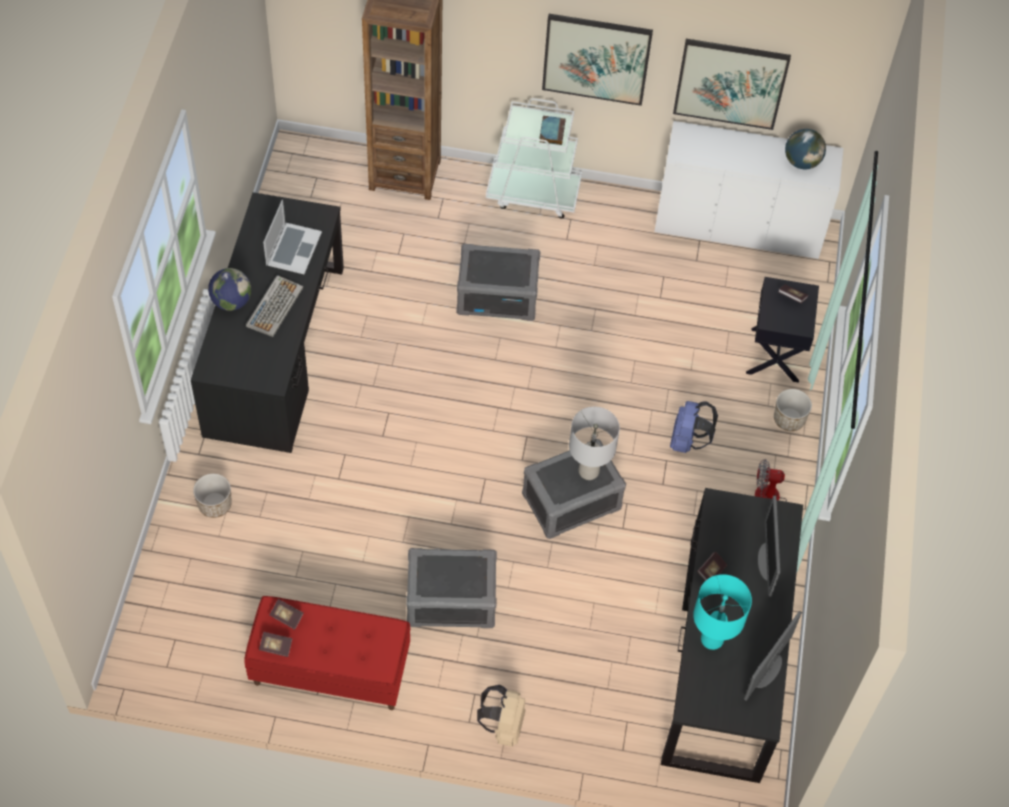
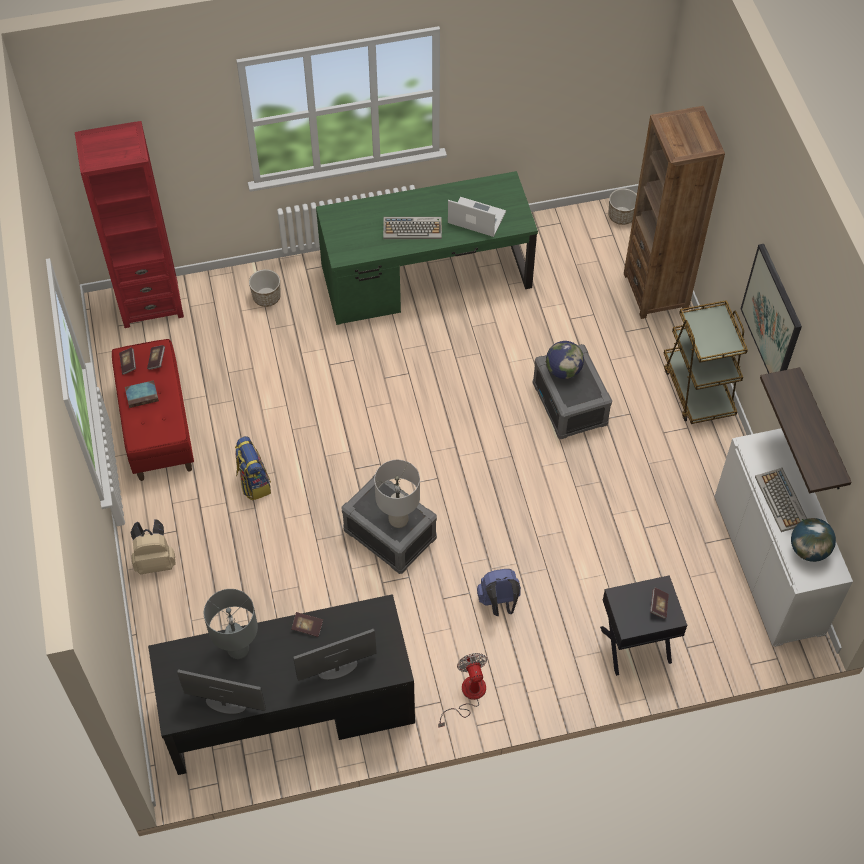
camera: 70 degrees right, 0 degrees up
(154, 622) = (151, 303): none -> red bookcase
(231, 301) = (402, 201): globe -> globe (563, 370)
(275, 350) = (426, 277): black desk -> green desk
(293, 248) = (476, 217): laptop -> laptop turned 150 degrees counterclockwise
(450, 600) = (253, 482): grey storage box -> backpack
(533, 193) = (698, 389): white cart -> brown cart
(552, 131) = (715, 343): book -> book (142, 395)
(712, 640) = (238, 650): turquoise table lamp -> grey table lamp
(730, 83) = (821, 432): picture -> shelf
(746, 157) = (782, 501): none -> keyboard
(788, 419) = (568, 680): planter -> planter (621, 216)

